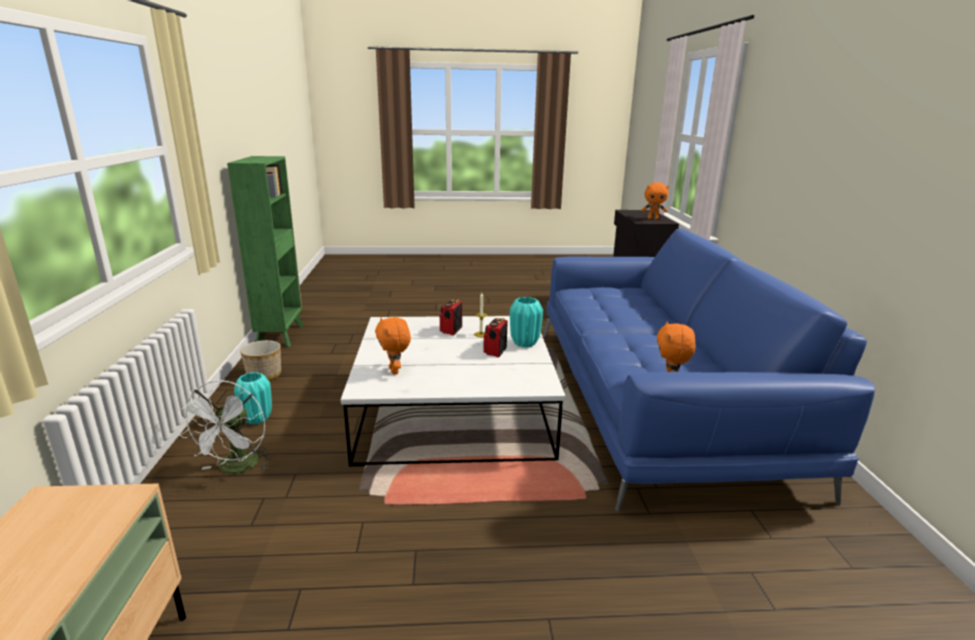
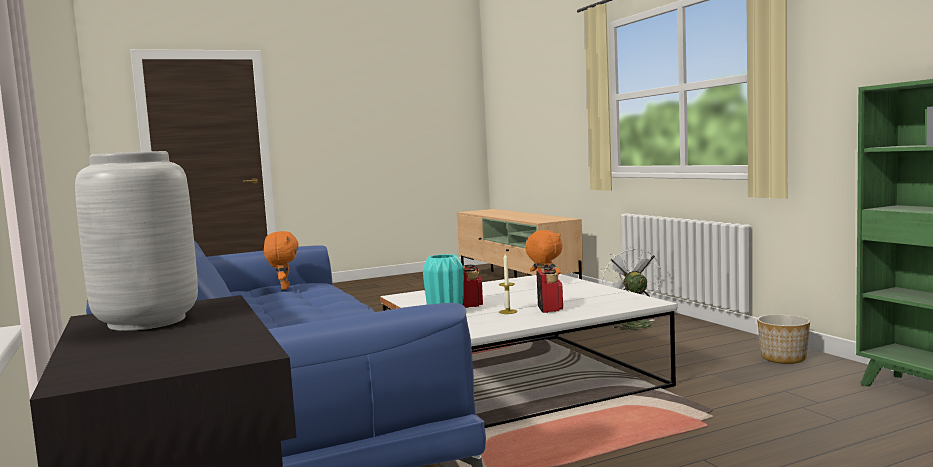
camera: 160 degrees right, 15 degrees down
(257, 419) = (689, 339): turquoise vase -> none
(653, 218) = (145, 322): orange plush toy -> grey vase

